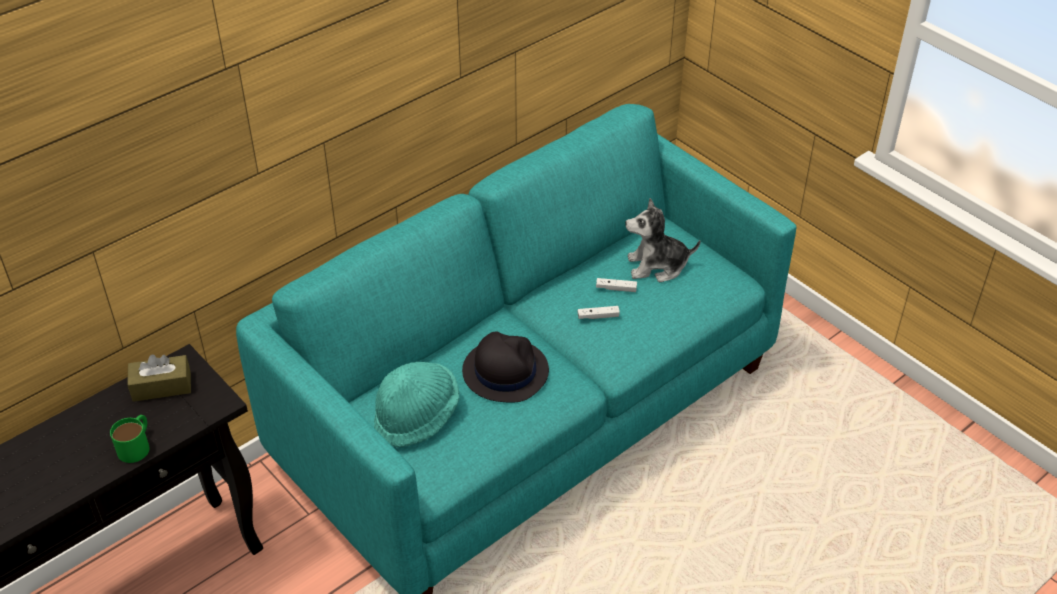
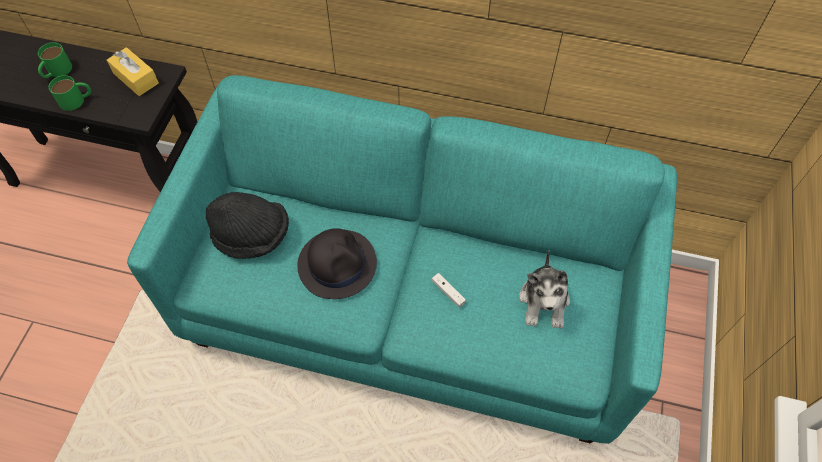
camera: 55 degrees right, 15 degrees up
(72, 448) = (56, 71): none -> green mug
(162, 386) = (136, 78): brown tissue box -> yellow tissue box
(417, 417) = (252, 236): turquoise hat -> black hat
(616, 288) = (490, 286): white game controller -> none
(657, 266) = (544, 301): plush toy -> plush toy turned 135 degrees counterclockwise

